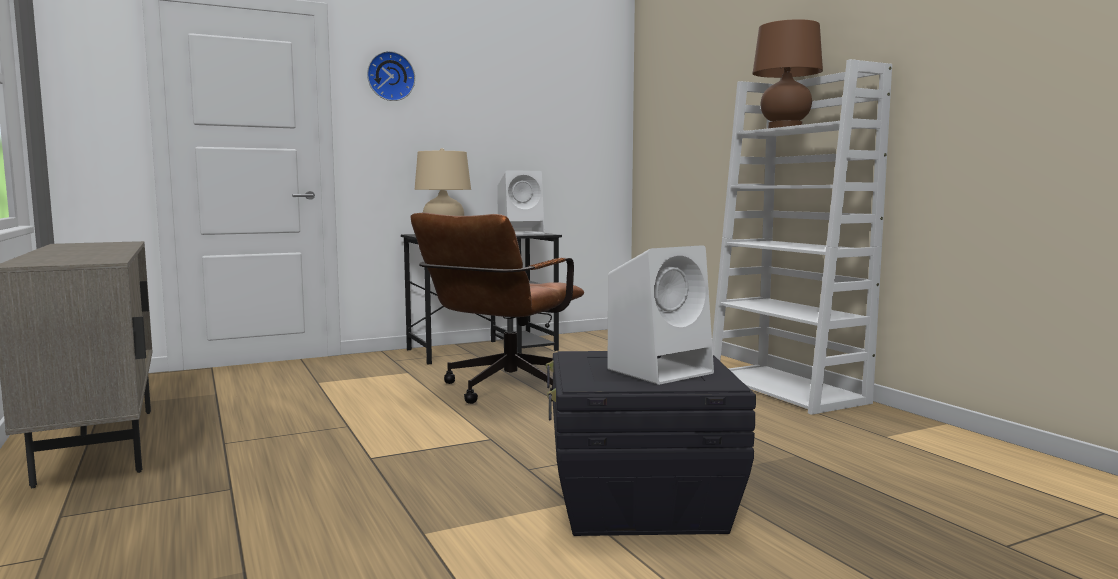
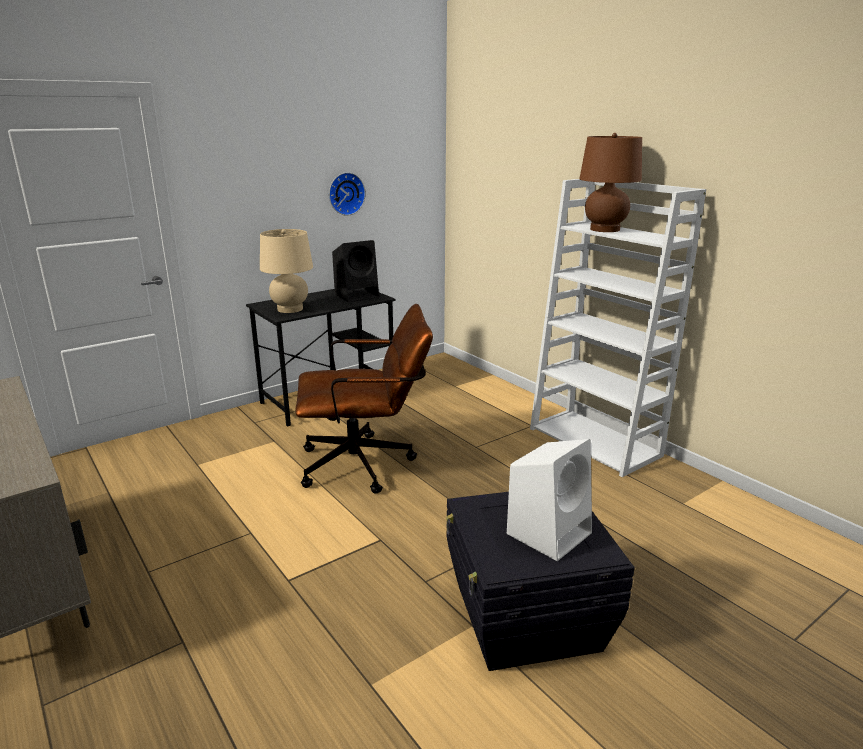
camera: 10 degrees left, 15 degrees up
(390, 76) = (222, 153): wall clock -> wall clock (345, 193)
(502, 391) = (367, 464): brown office chair -> brown office chair turned 120 degrees counterclockwise
(522, 233) = (357, 296): white speaker -> black speaker

